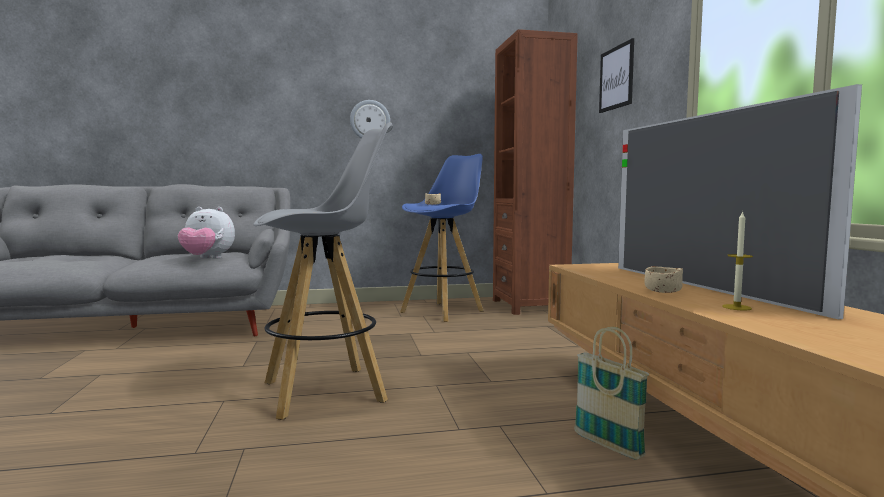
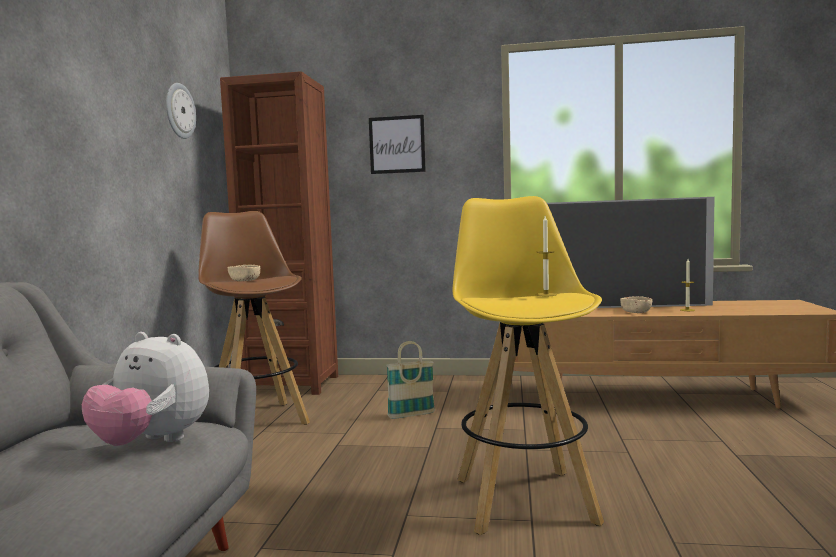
camera: 70 degrees left, 0 degrees up
(207, 258) = (152, 443): plush toy -> plush toy turned 90 degrees clockwise
(316, 211) = (546, 295): none -> candle
(327, 391) = (525, 498): grey stool -> yellow stool
(370, 120) = (98, 154): wall clock -> wall clock (179, 111)
(443, 311) = (258, 419): blue stool -> brown stool
(608, 445) = (654, 417): basket -> basket (411, 415)

